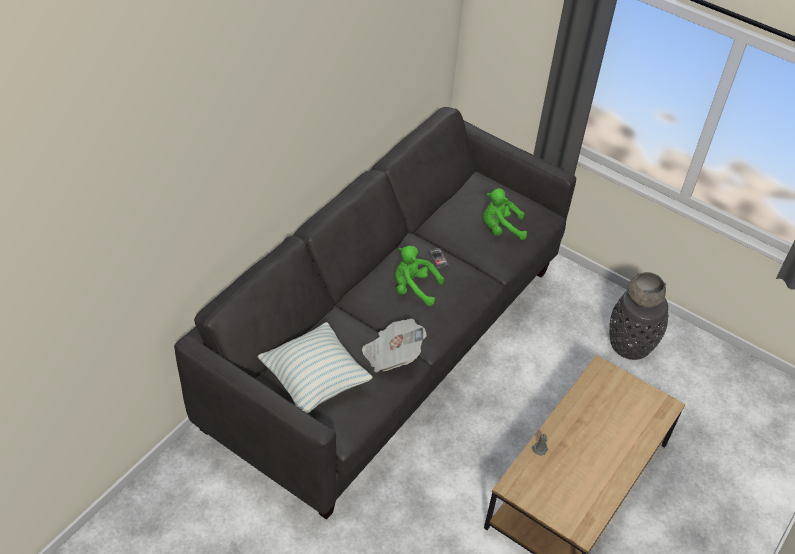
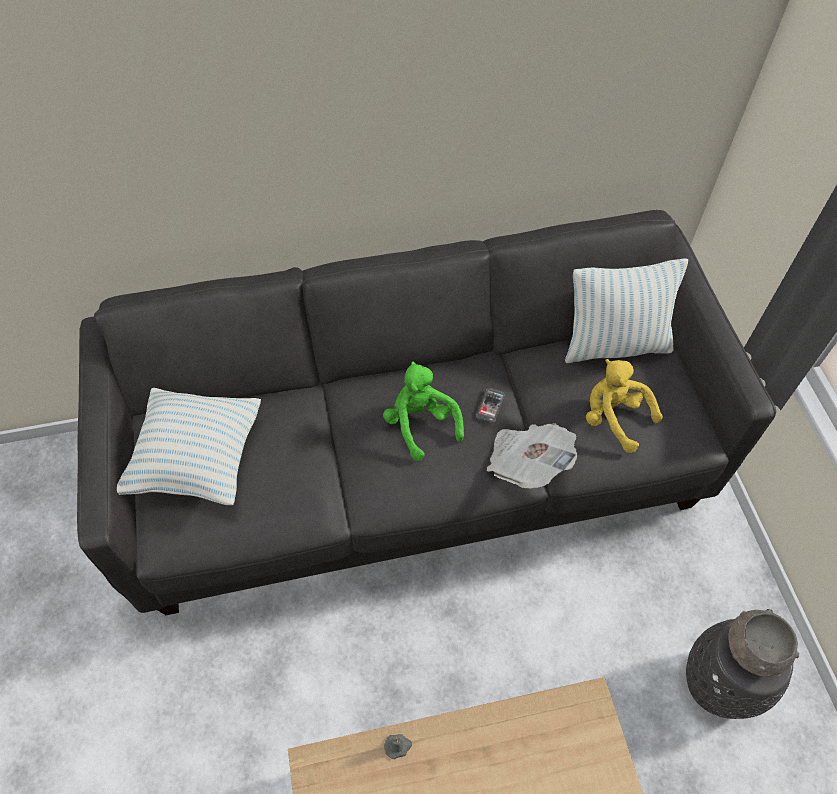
camera: 45 degrees right, 10 degrees up
(392, 355) = (310, 490): newspaper -> newspaper (527, 463)
(467, 194) = (614, 345): none -> pillow
(500, 228) = (614, 418): green plush toy -> yellow plush toy

